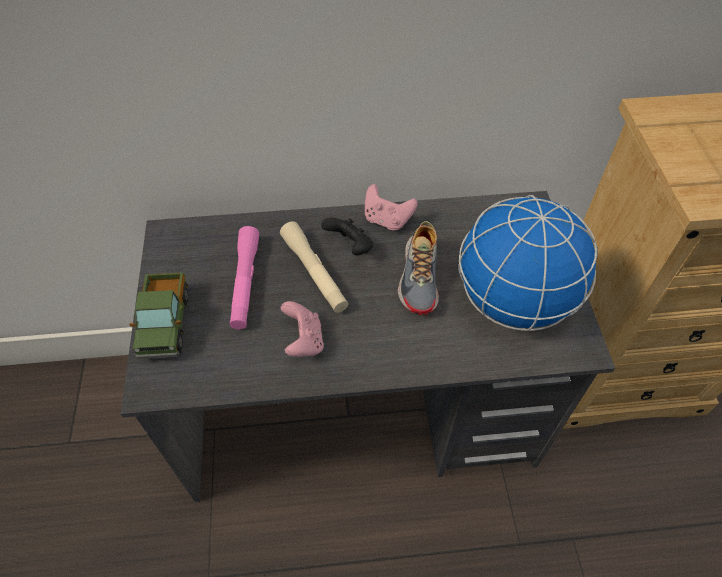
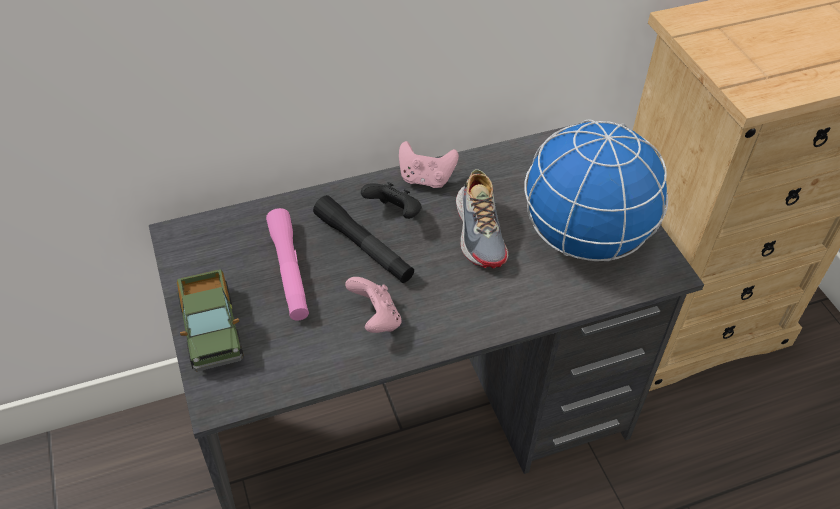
camera: 15 degrees left, 5 degrees down
(314, 272) = (363, 247): beige flashlight -> black flashlight

